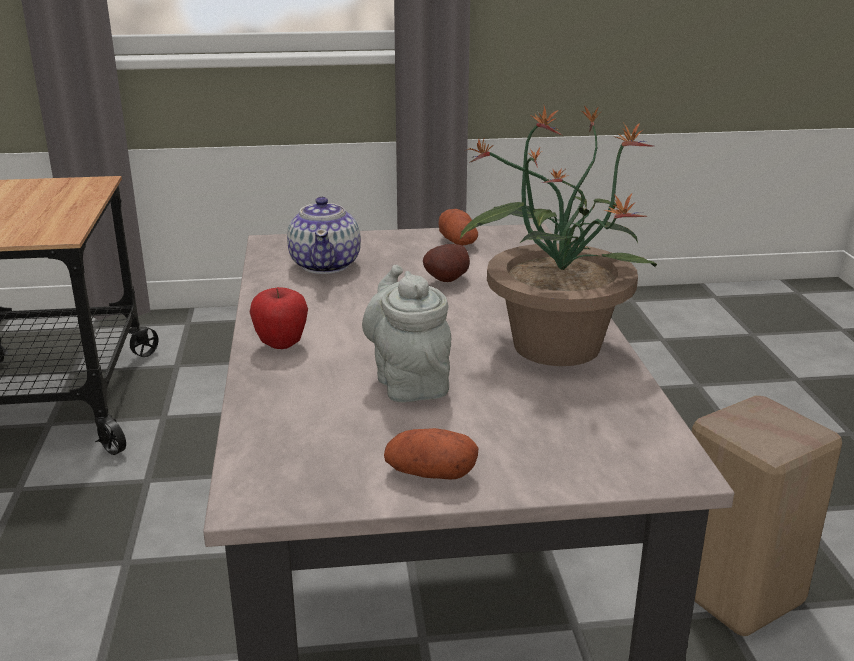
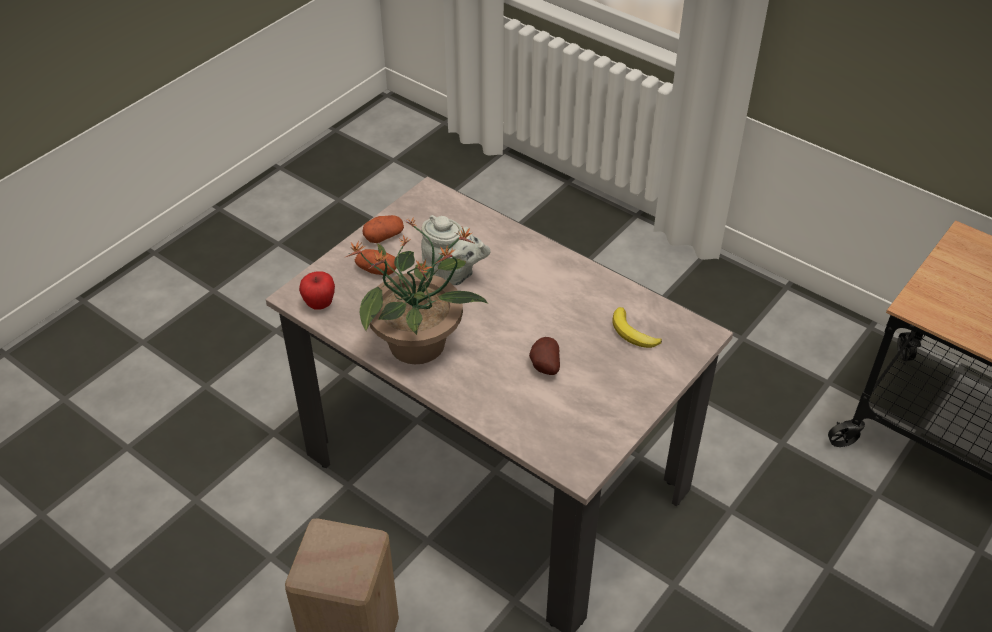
camera: 135 degrees right, 20 degrees up
(281, 345) = (541, 258): apple -> apple (319, 304)
(326, 264) = (632, 333): teapot -> banana
(458, 242) = (602, 419): potato -> potato (377, 270)

